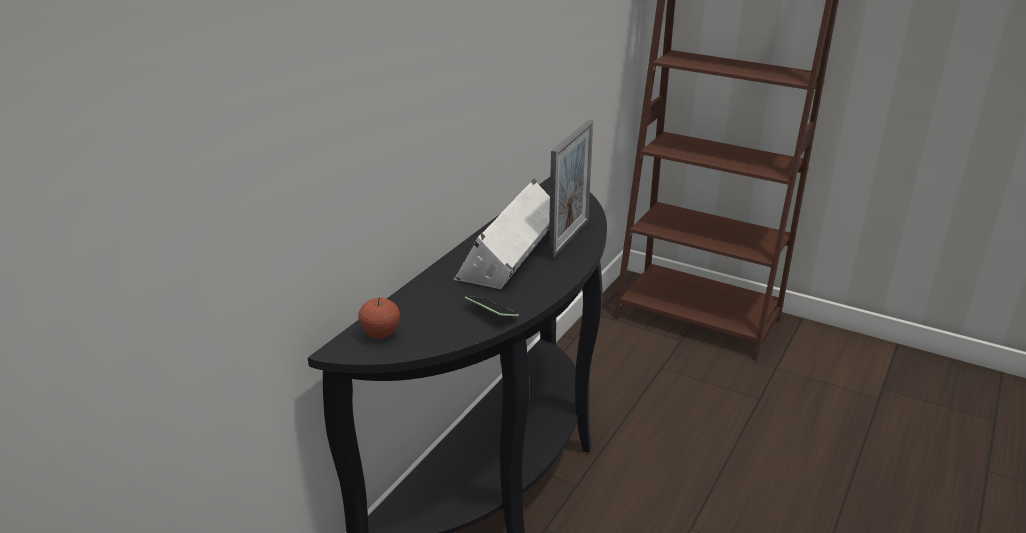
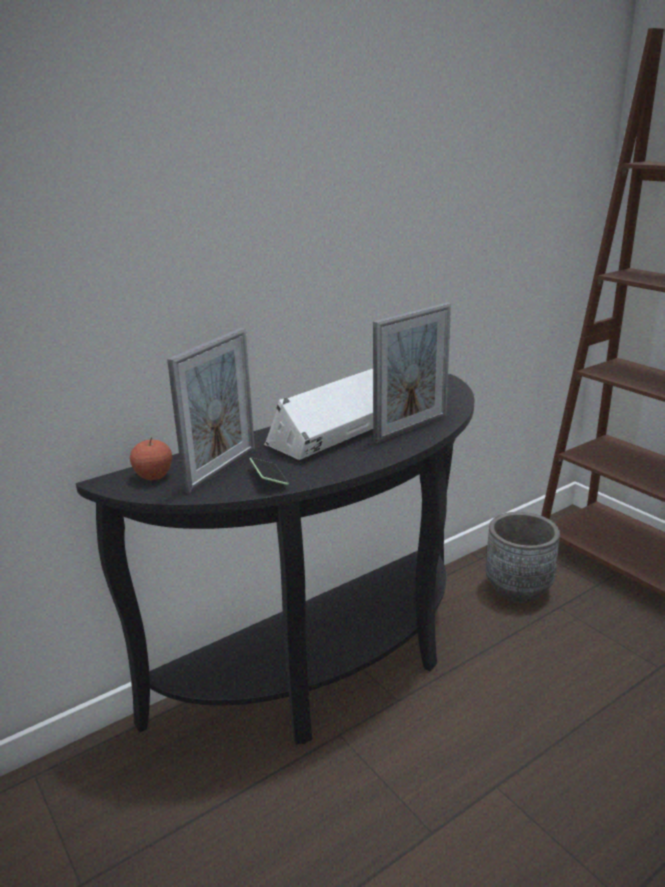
camera: 25 degrees right, 5 degrees down
(439, 313) = (221, 470): none -> picture frame
(621, 359) = (518, 589): none -> grey planter

